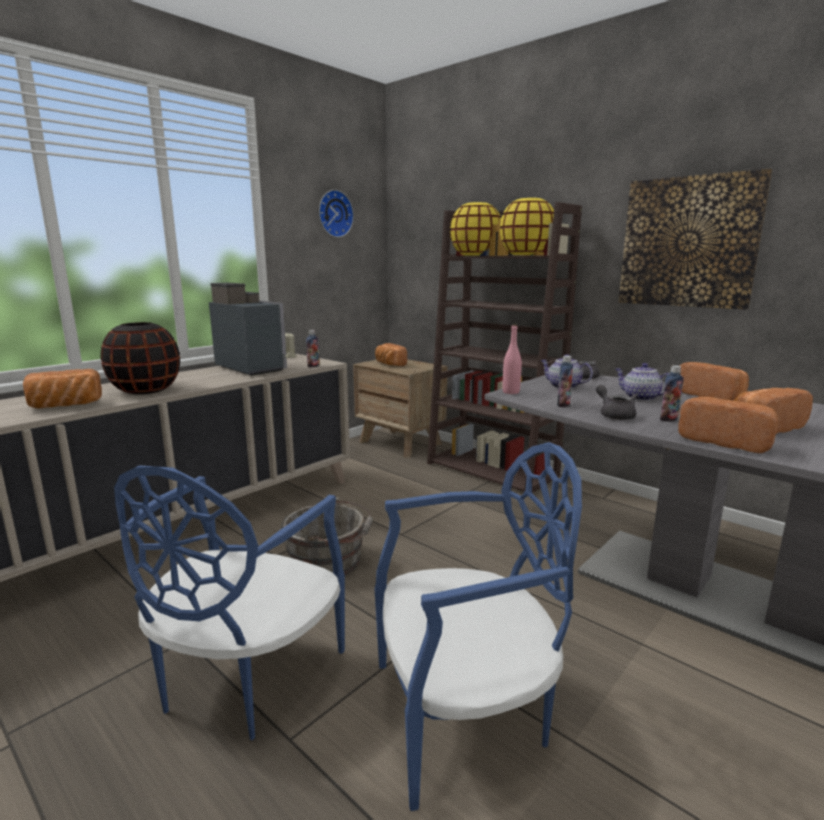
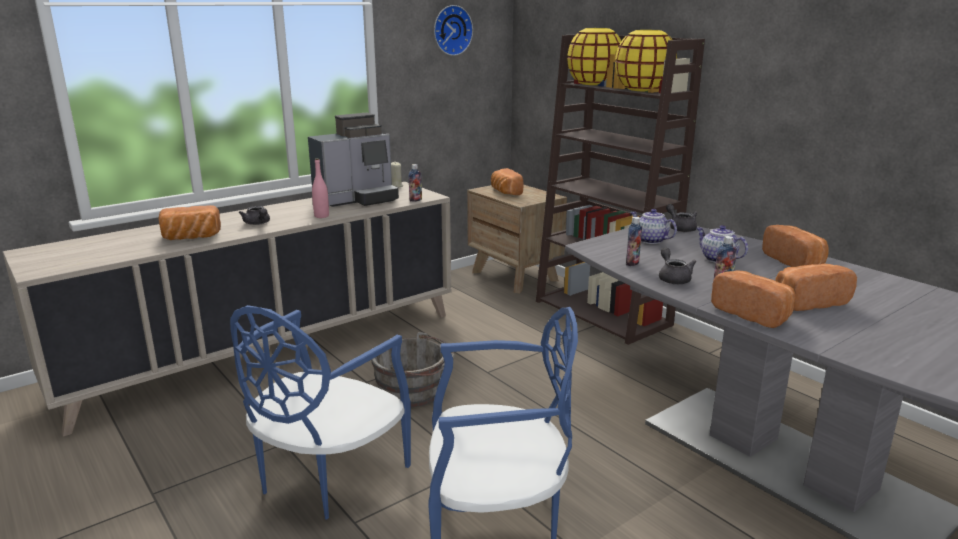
camera: 10 degrees right, 5 degrees up
(146, 390) = (258, 223): black vase -> grey teapot
(253, 367) = (357, 199): coffee machine -> coffee machine turned 90 degrees clockwise
(511, 392) = (591, 245): pink bottle -> pink bottle (321, 216)
(688, 242) = (808, 90): picture -> none

